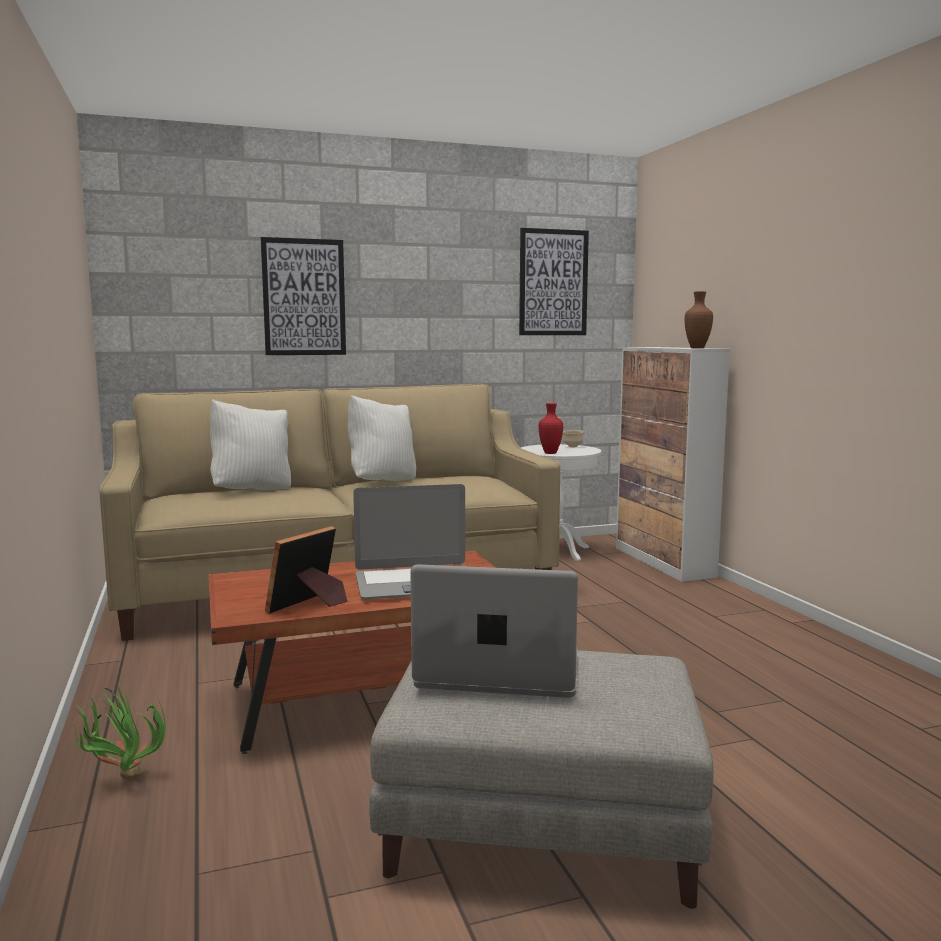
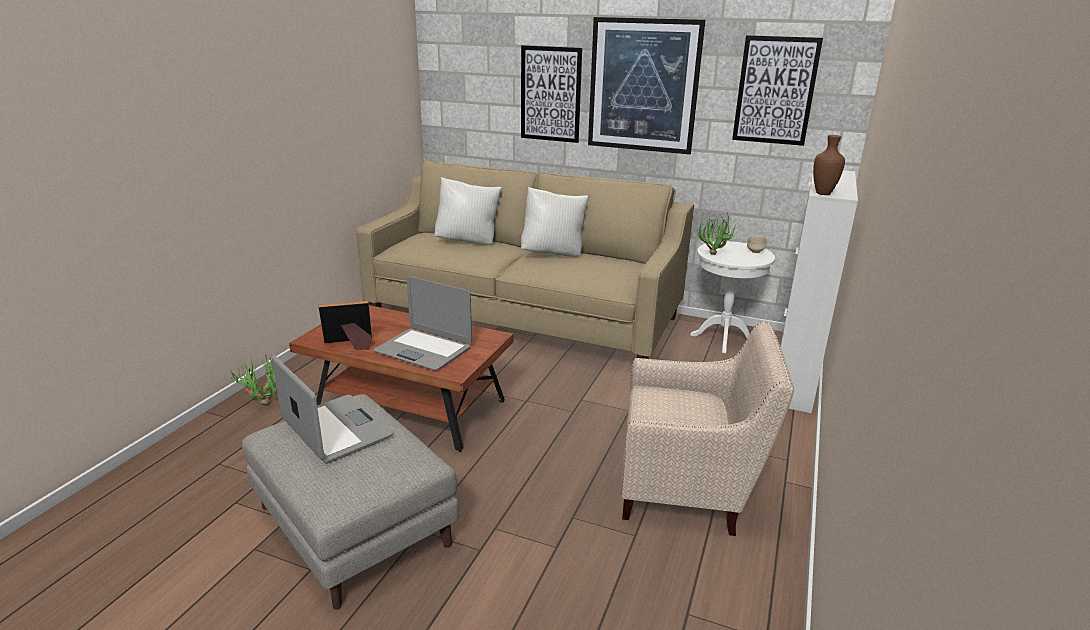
camera: 40 degrees right, 15 degrees up
(419, 283) = (643, 86): none -> picture
(550, 453) = (713, 256): red vase -> potted plant
(748, 653) = (688, 489): none -> beige armchair

